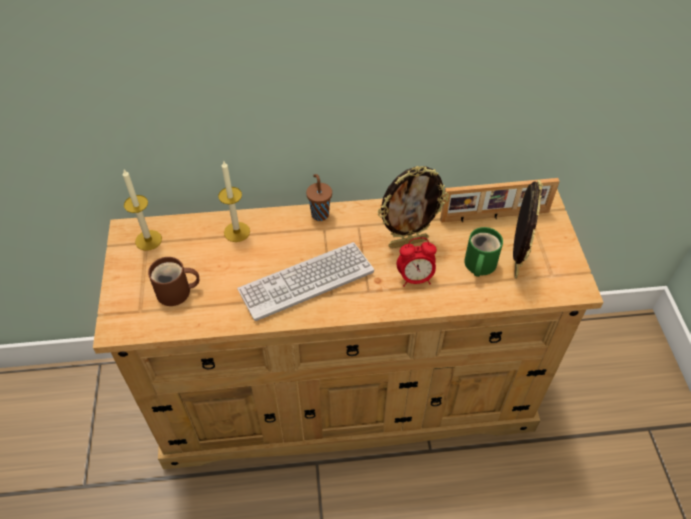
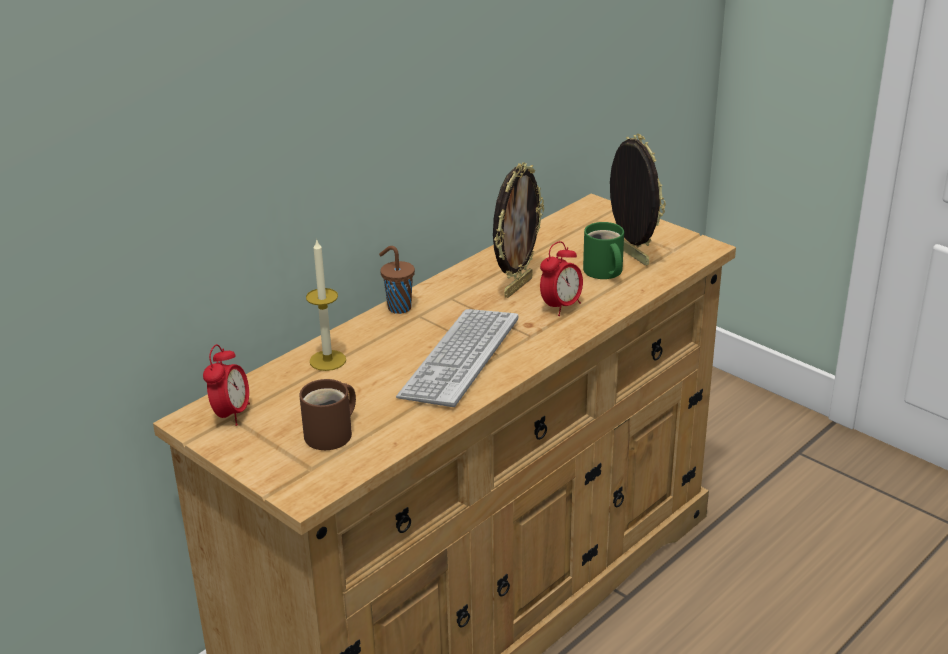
camera: 40 degrees left, 20 degrees down
(148, 240) = (231, 414): candle -> alarm clock
(495, 217) = (570, 235): picture frame -> none

